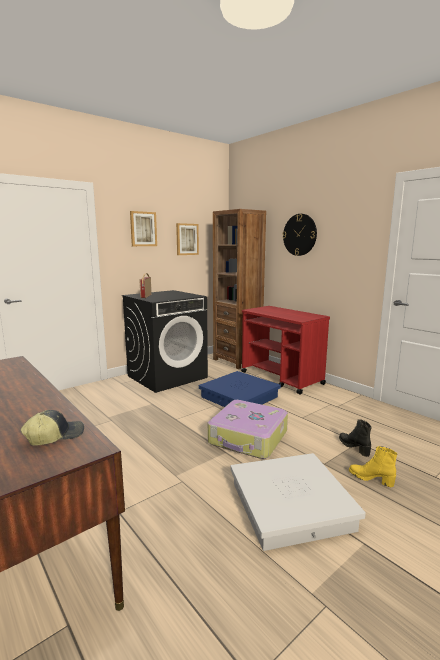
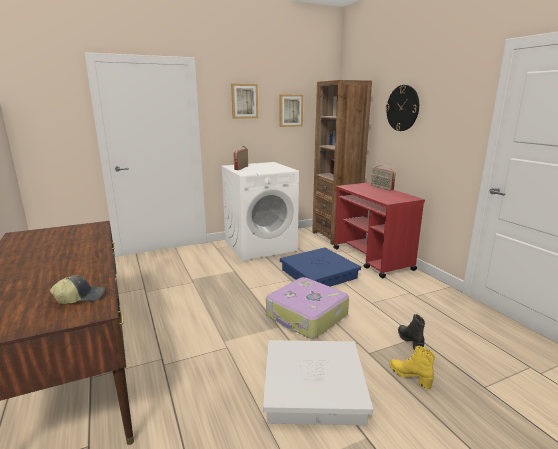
camera: 15 degrees right, 5 degrees up
(167, 376) = (260, 246): black washing machine -> white washing machine
(284, 309) = (381, 188): none -> radio

